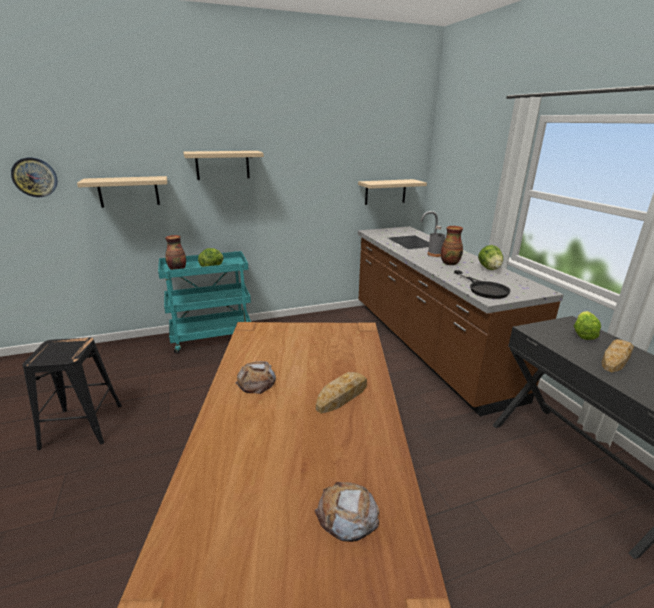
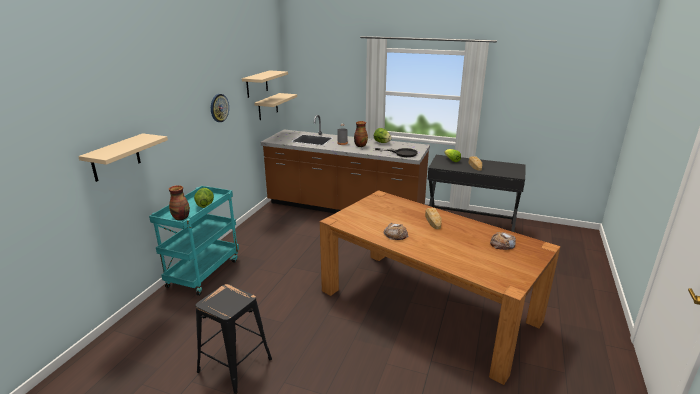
camera: 50 degrees left, 0 degrees up
(35, 177) = (34, 168): wall clock -> wall clock (219, 108)
(222, 165) = (178, 111): beige shelf -> beige shelf (257, 84)

